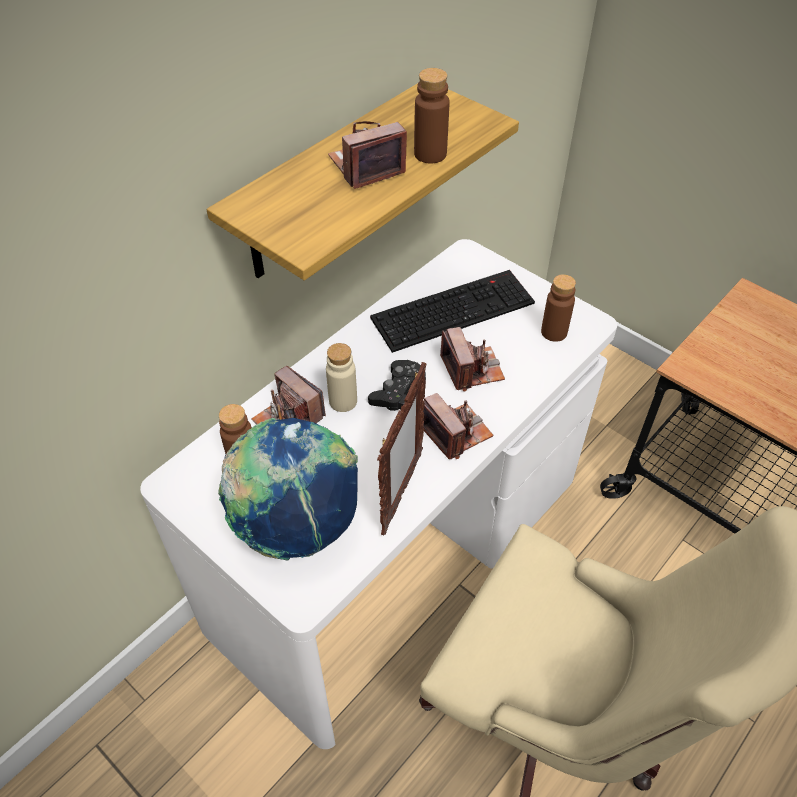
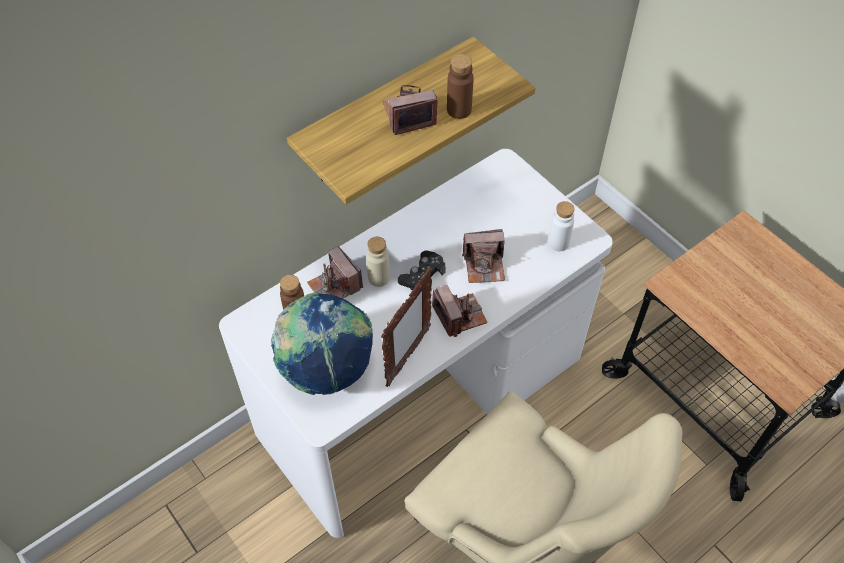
camera: 10 degrees right, 5 degrees up
(453, 309) = (482, 211): keyboard -> none
(472, 369) = (484, 265): camera -> camera turned 90 degrees clockwise
(554, 332) = (558, 243): brown bottle -> white bottle

